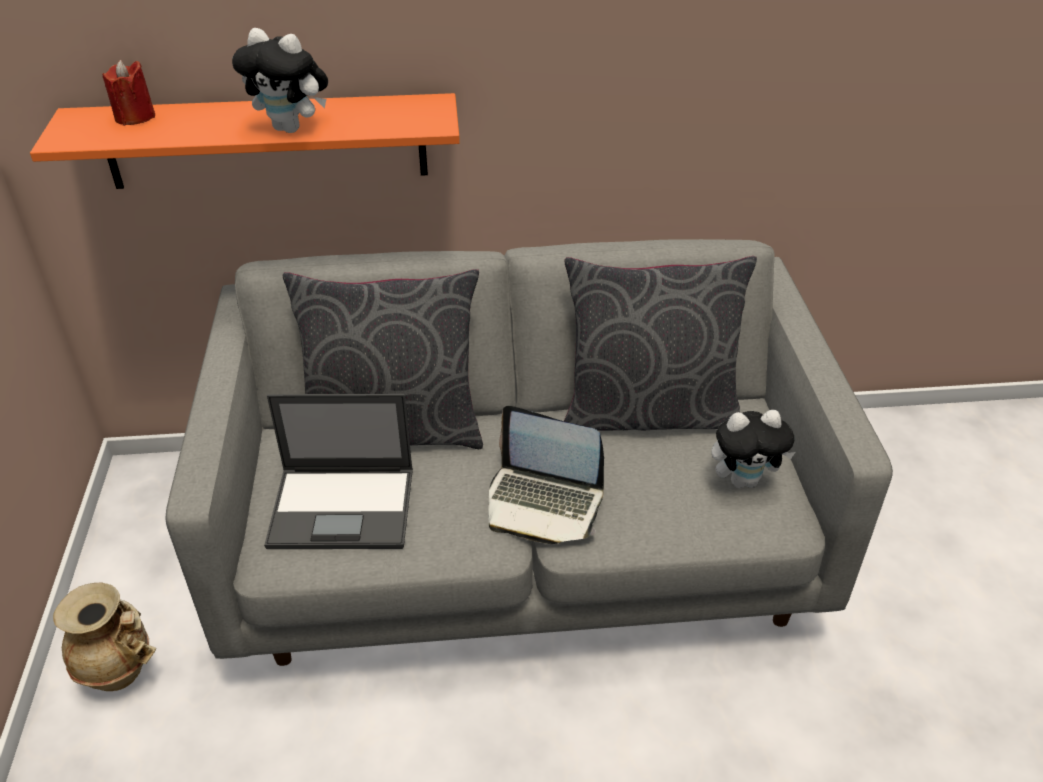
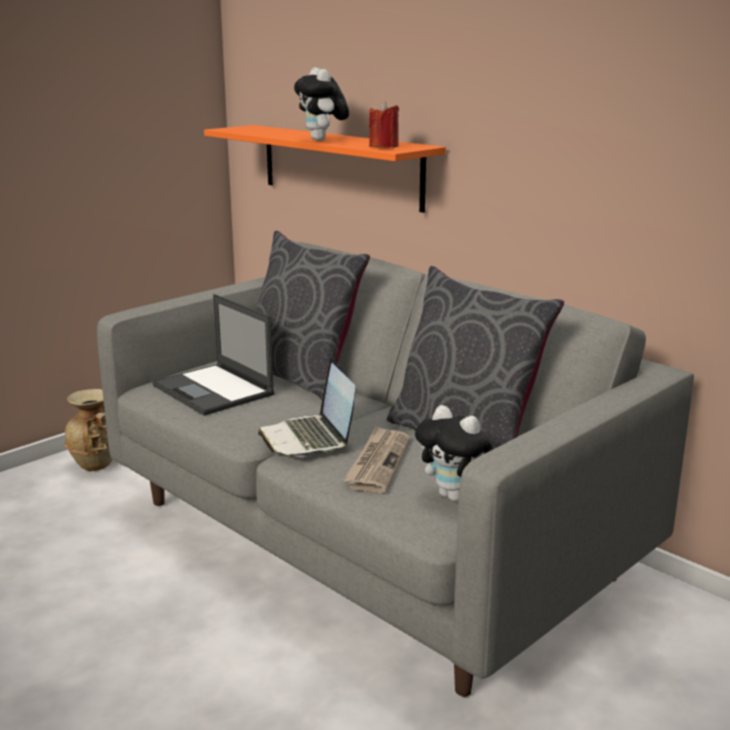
camera: 50 degrees right, 20 degrees down
(135, 117) = (271, 129): red candle -> red candle (383, 146)
(639, 488) = (378, 462): none -> newspaper

